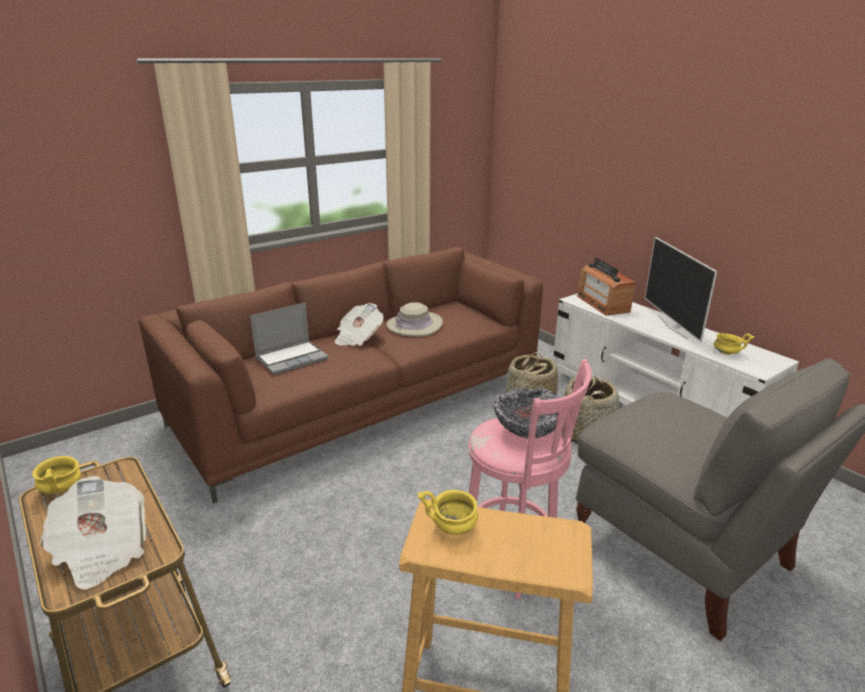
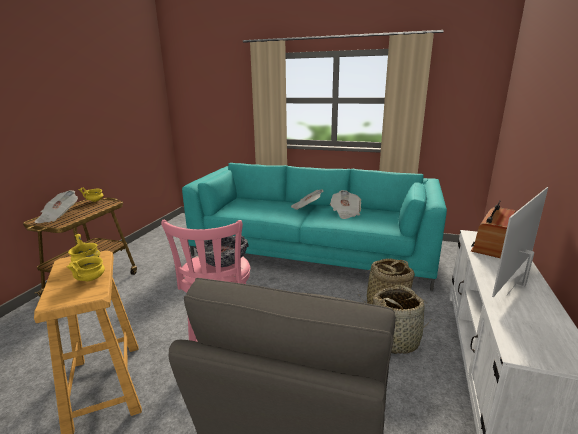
camera: 55 degrees right, 5 degrees down
(292, 358) = (261, 204): laptop -> none
(363, 399) = (312, 251): brown sofa -> turquoise sofa
(414, 325) = (345, 213): beige hat -> newspaper
(727, 353) = (522, 324): yellow bowl -> yellow bowl (90, 279)

